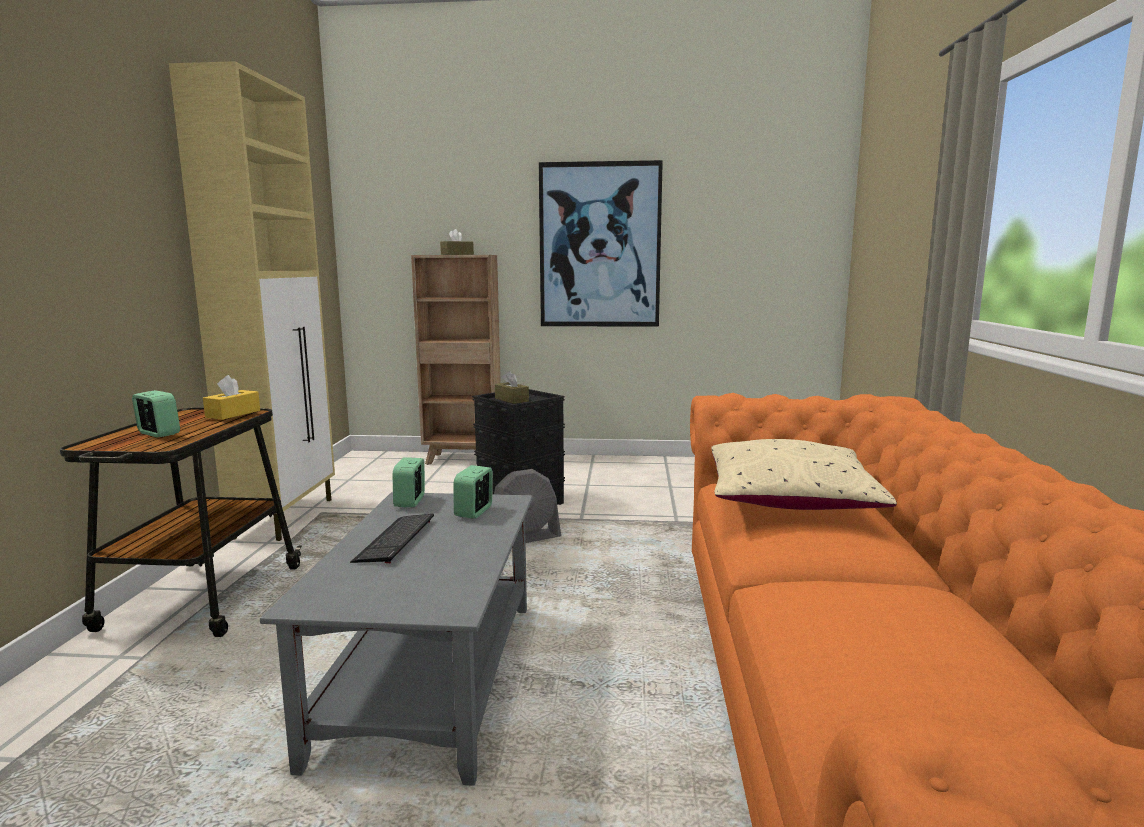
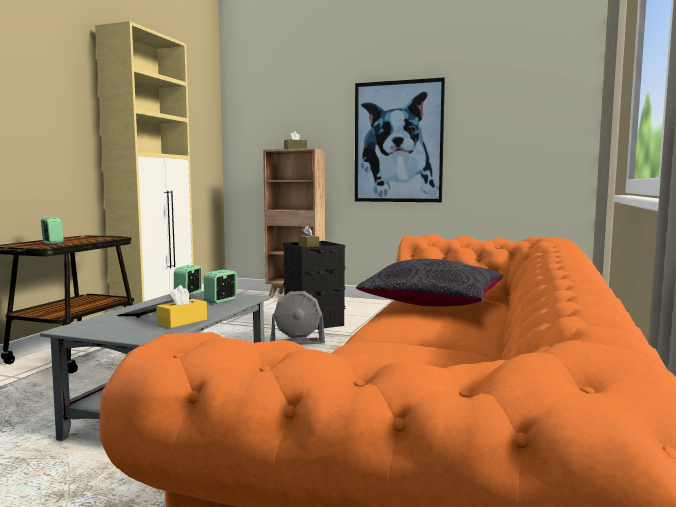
camera: 15 degrees right, 5 degrees down
(233, 414) = (105, 238): yellow tissue box -> yellow tissue box (182, 322)
(789, 500) = (433, 303): beige pillow -> black pillow

